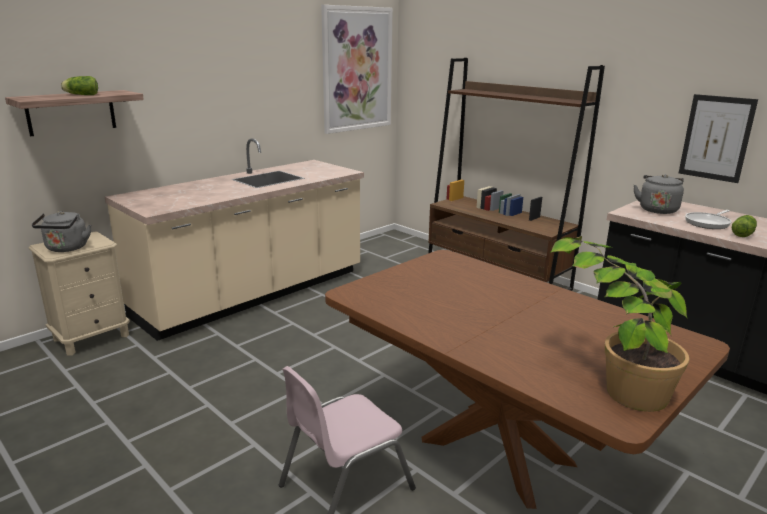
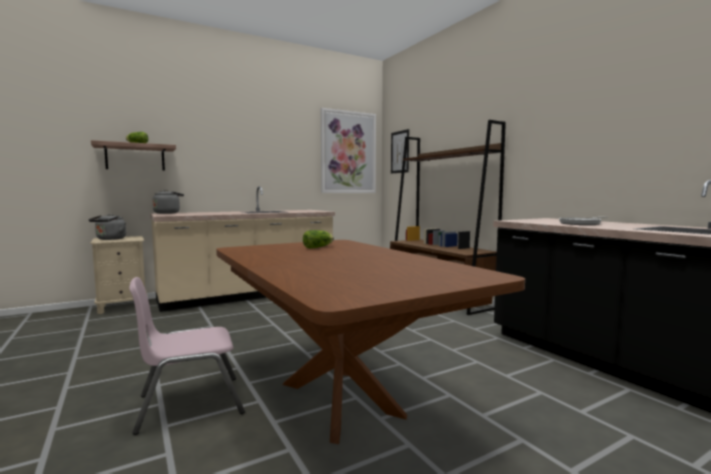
camera: 15 degrees right, 15 degrees down
(612, 379) = (369, 284): potted plant -> none
(657, 209) = (542, 220): grey kettle -> grey kettle (168, 213)
(716, 138) = (595, 161): picture -> picture (400, 152)
(743, 233) = (609, 226): lettuce -> lettuce (319, 247)

